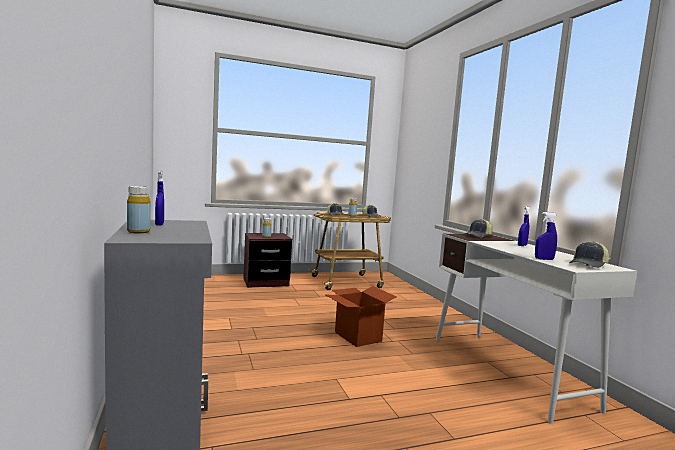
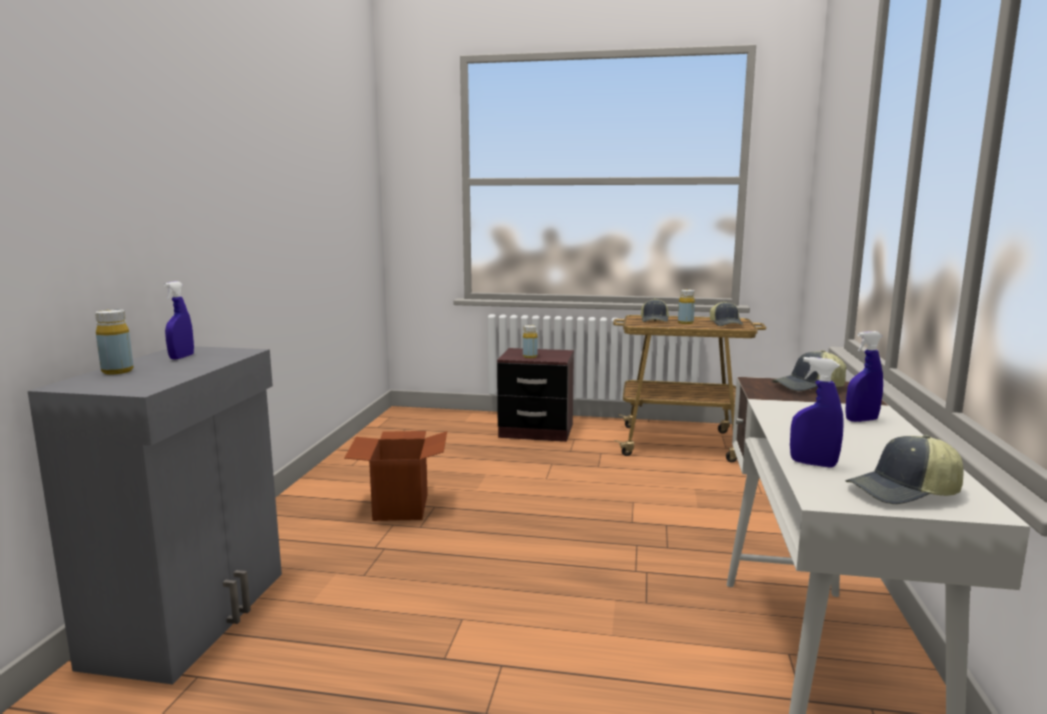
camera: 30 degrees right, 5 degrees up
(357, 336) = (581, 551): cardboard box -> cardboard box (400, 506)

